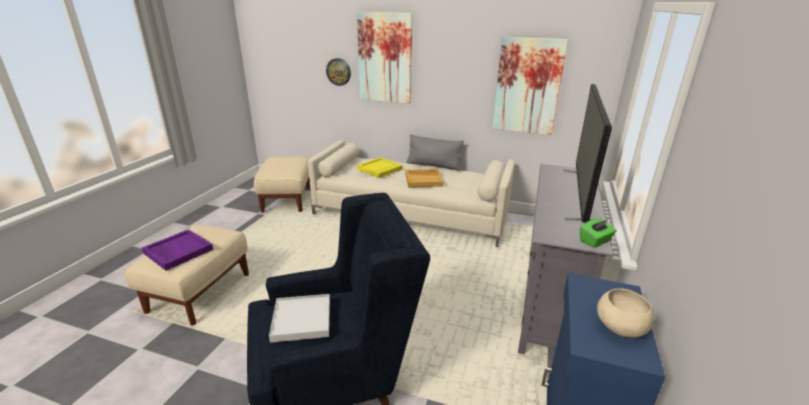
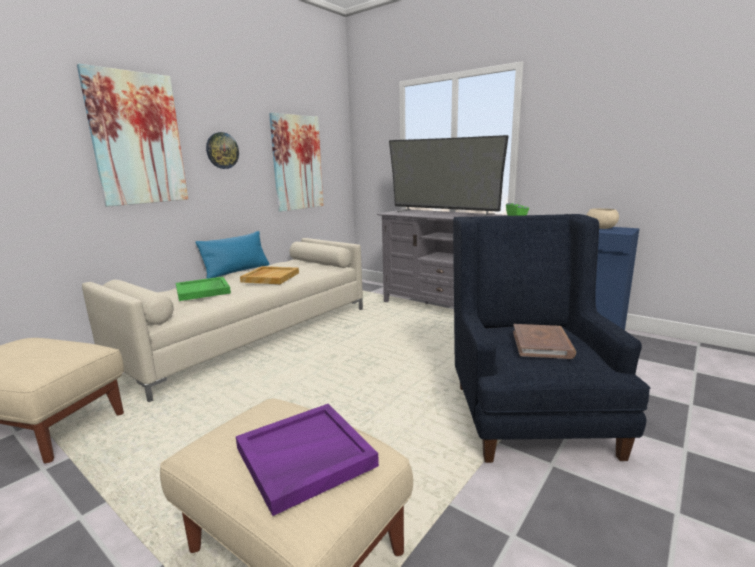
camera: 70 degrees left, 10 degrees down
(301, 320) = (542, 344): white tray -> brown book
(338, 72) = (50, 165): wall clock -> wall clock (222, 150)
(379, 169) = (203, 291): yellow tray -> green tray
(433, 165) = (237, 271): grey pillow -> blue pillow

